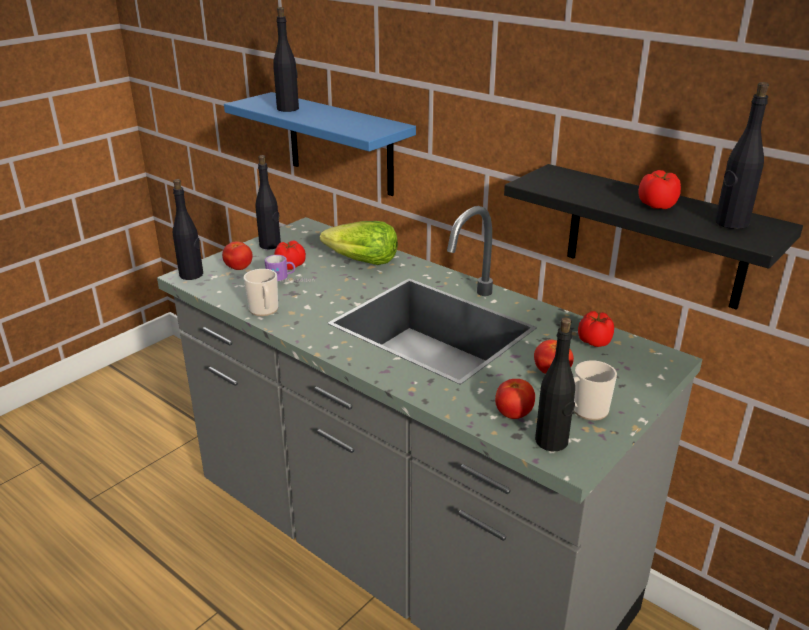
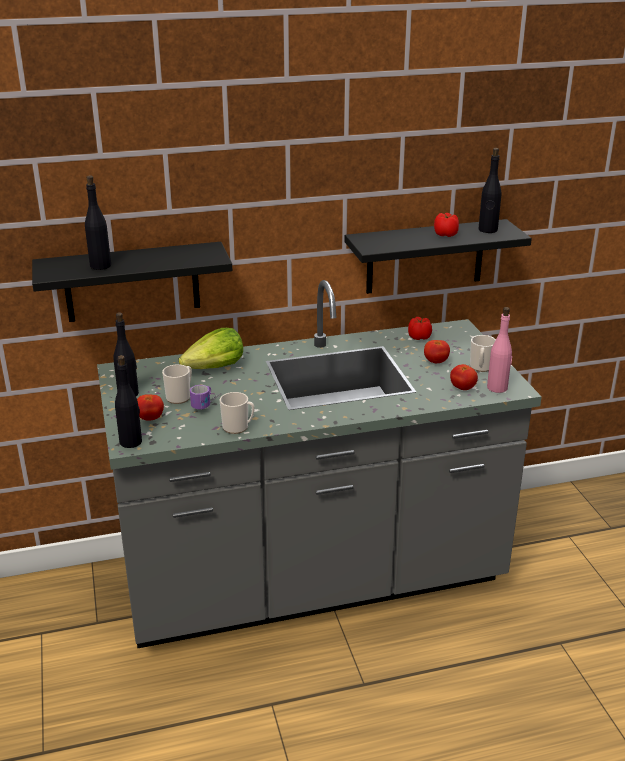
camera: 55 degrees left, 0 degrees up
(291, 266) = (180, 396): tomato -> mug
(340, 144) = (132, 282): blue shelf -> black shelf
(552, 441) = (497, 388): black bottle -> pink bottle

